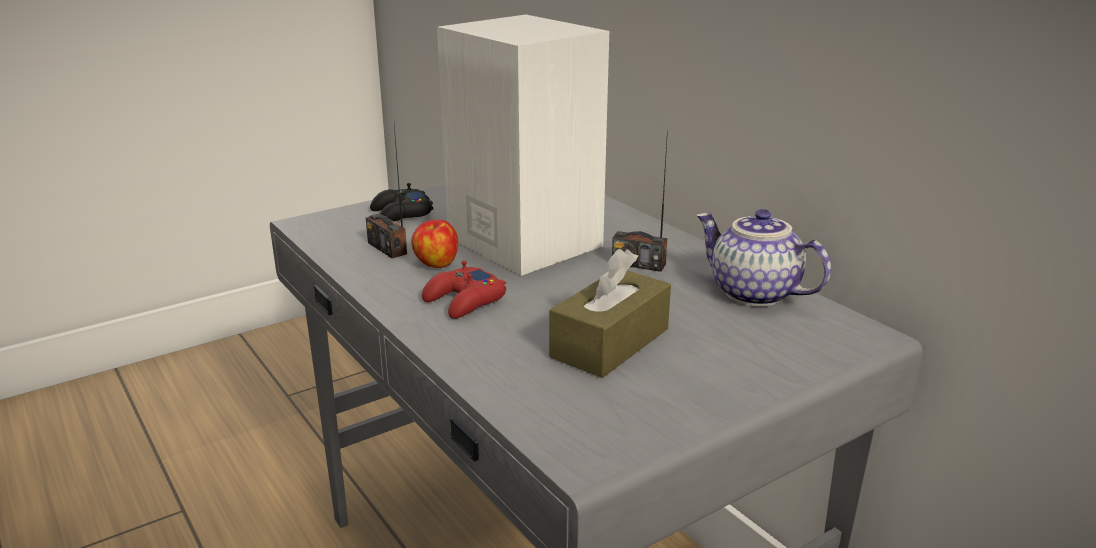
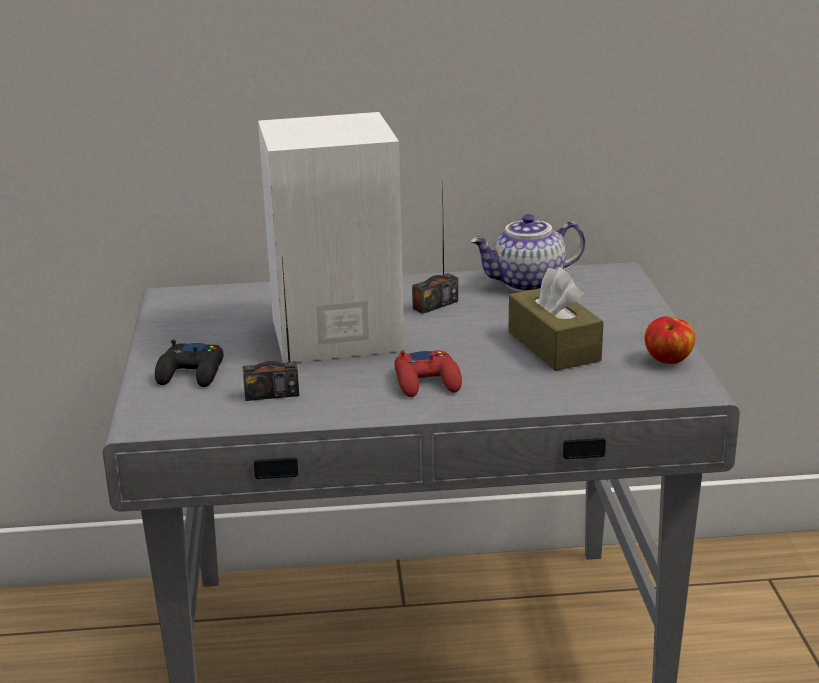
camera: 60 degrees left, 0 degrees up
(436, 264) = (337, 379): apple -> apple (668, 361)

